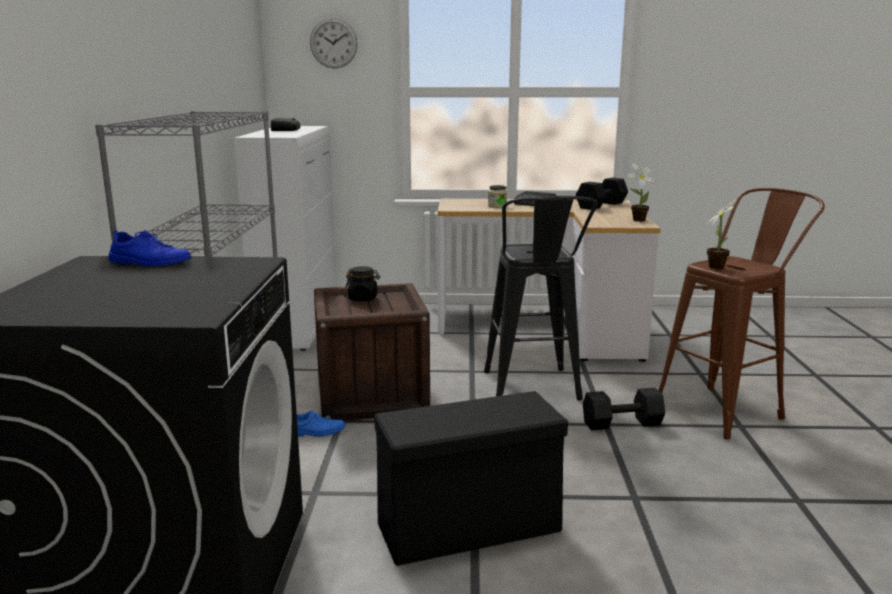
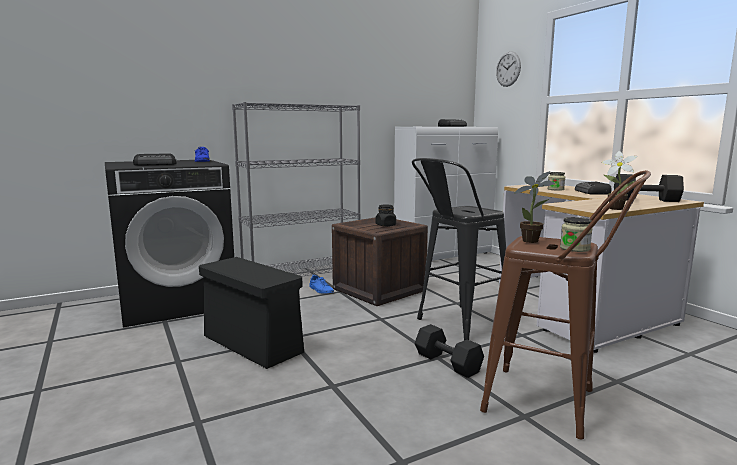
camera: 60 degrees right, 5 degrees down
(179, 291) = (156, 164): none -> radio
(753, 264) = (574, 248): none -> jar

